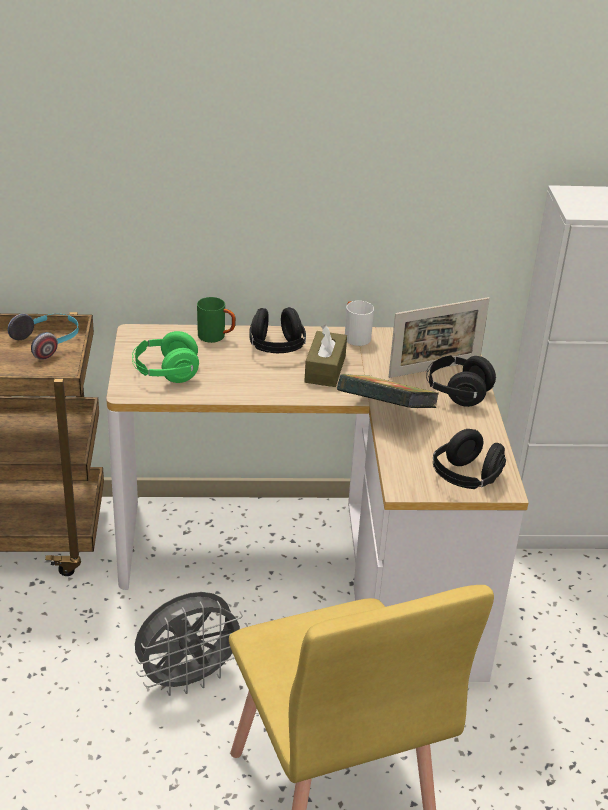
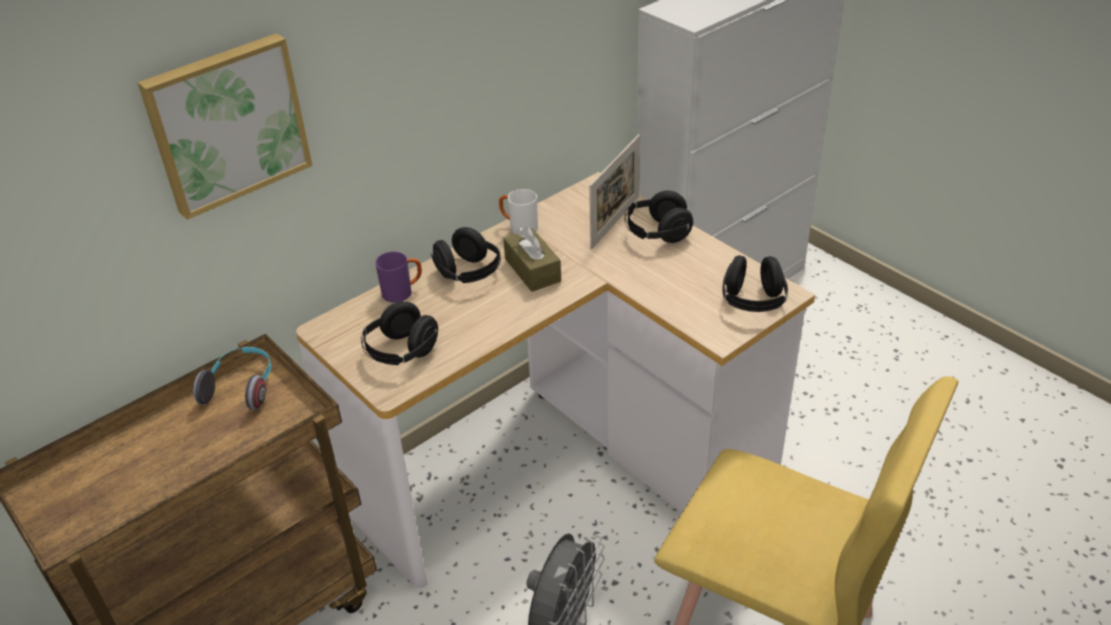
camera: 35 degrees left, 5 degrees up
(103, 131) = (227, 123): none -> picture
(165, 373) = (401, 352): green headphones -> black headphones
(216, 337) = (403, 292): green mug -> purple mug
(385, 414) = (629, 283): book -> none

